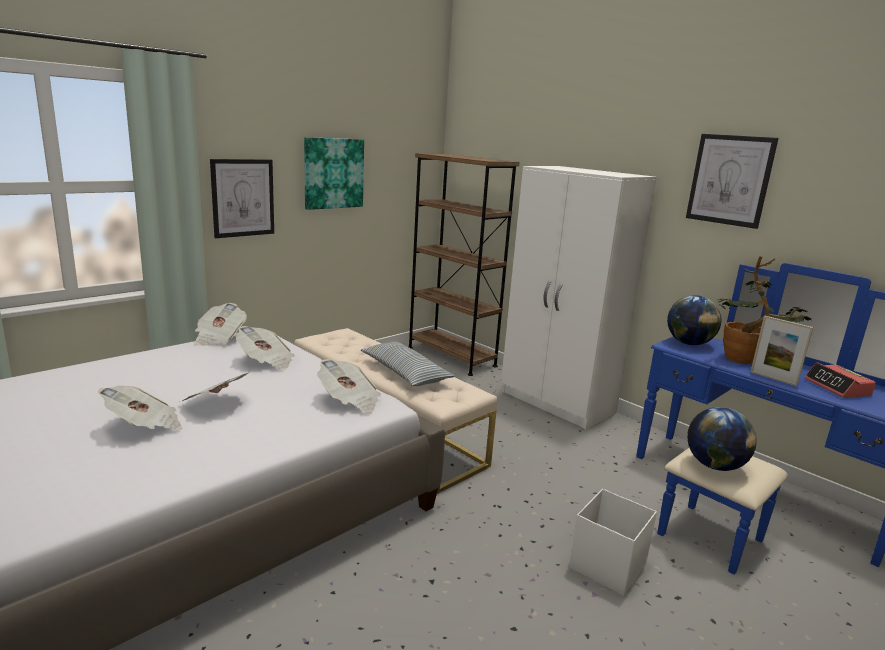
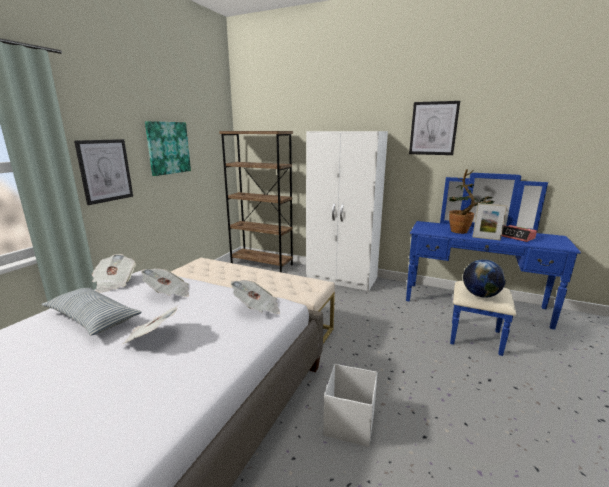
camera: 20 degrees left, 0 degrees up
(145, 426) = (101, 375): newspaper -> none
(405, 373) = (266, 280): pillow -> pillow (92, 318)
(606, 567) = (441, 373): white storage box -> white storage box (349, 423)
(689, 343) = (427, 227): globe -> none

